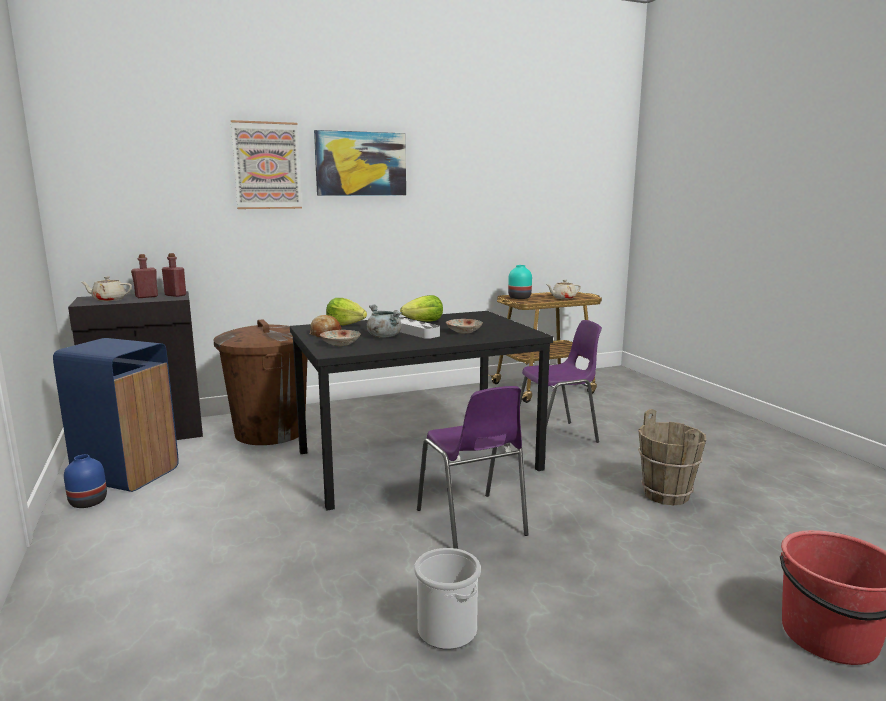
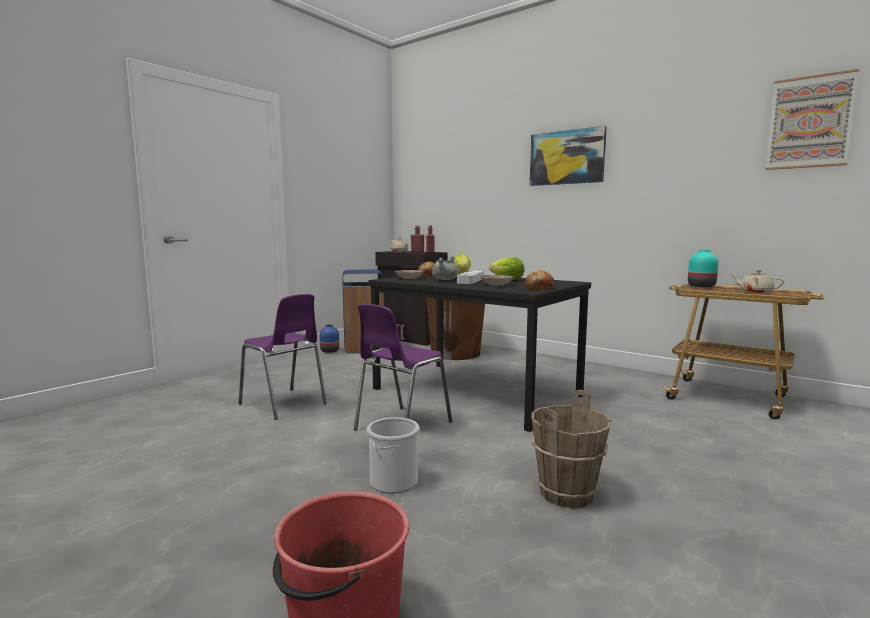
camera: 60 degrees right, 5 degrees down
(267, 166) = (500, 166): picture -> picture (809, 122)
(446, 630) = (262, 446): bucket -> bucket (393, 482)
(506, 326) = (539, 287): none -> bread
(556, 436) = (615, 423): purple chair -> purple chair (284, 404)

